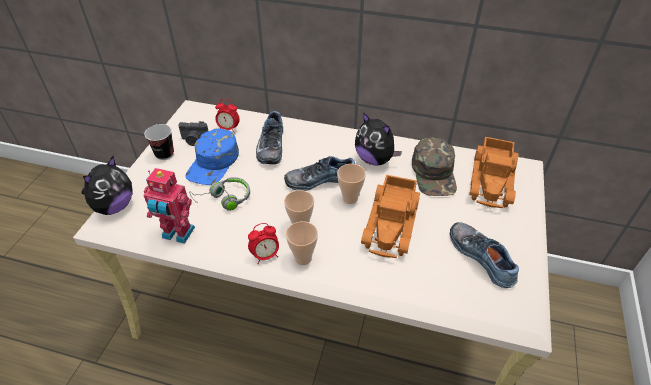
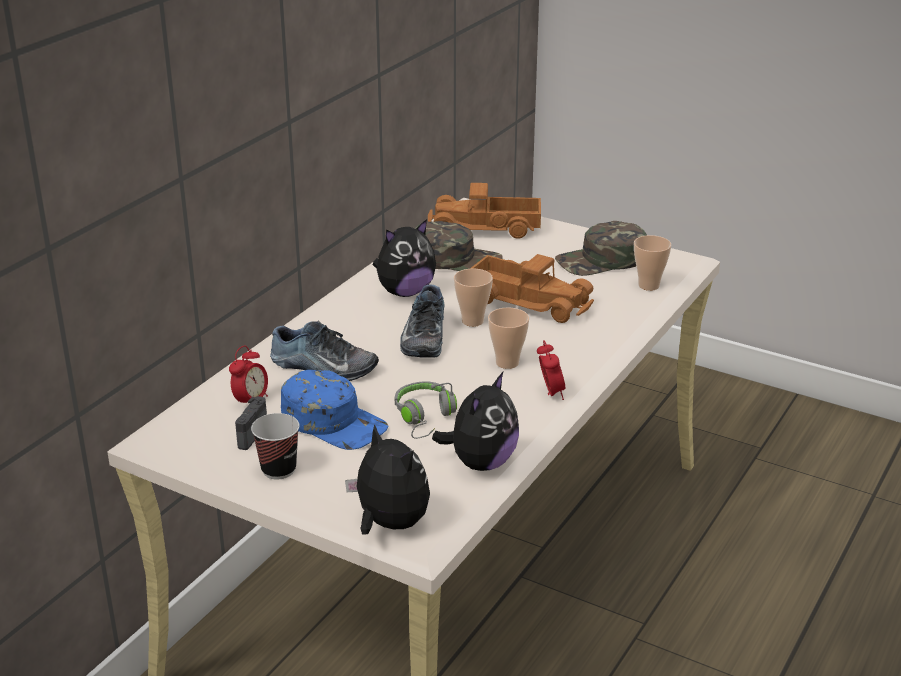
camera: 75 degrees left, 15 degrees down
(177, 234) = (481, 462): toy robot -> plush toy
(303, 258) = (564, 367): cup -> cup (648, 285)
(483, 257) = (602, 260): shoe -> green cap
(493, 180) = (485, 228): toy truck -> toy truck turned 150 degrees clockwise

